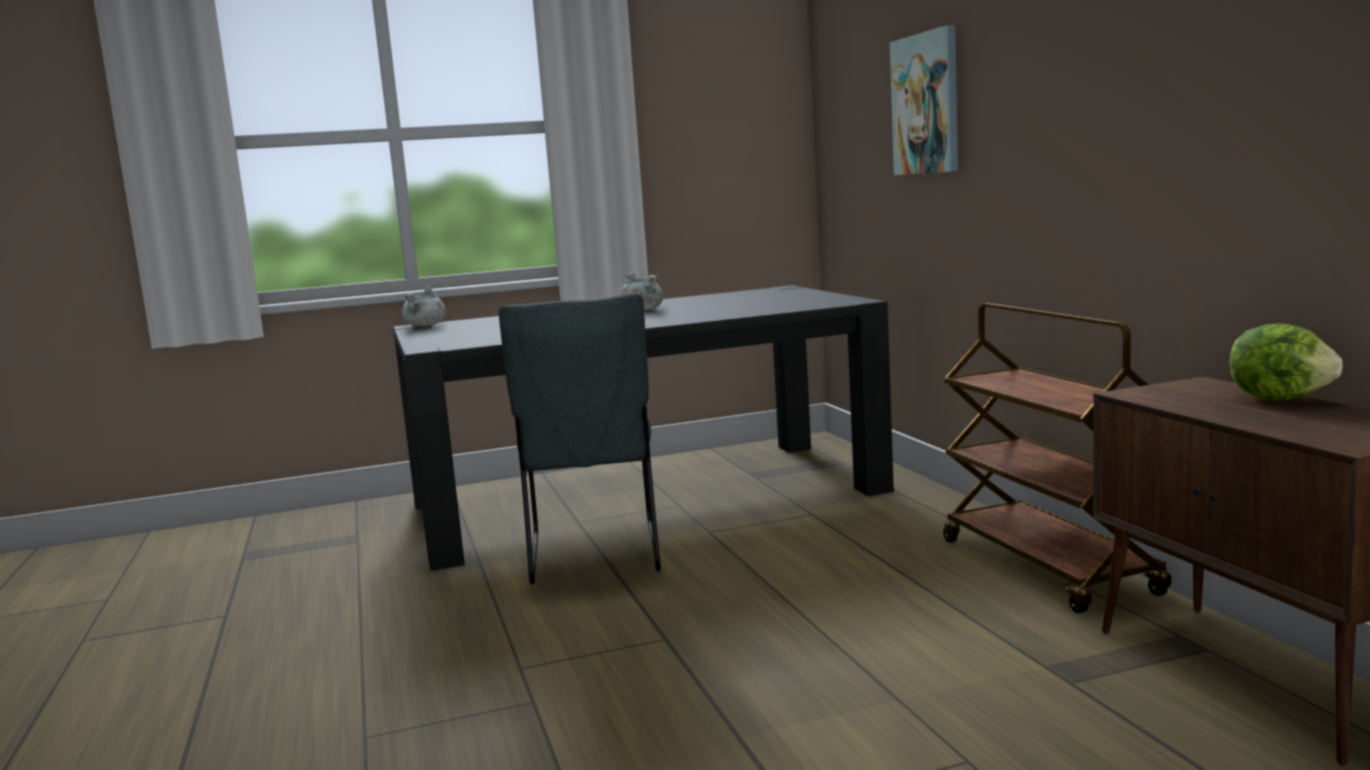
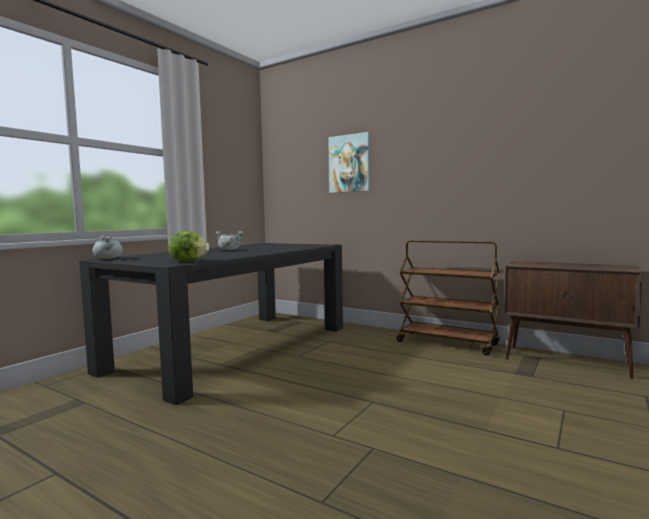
camera: 40 degrees left, 5 degrees down
(594, 557) = (263, 377): grey chair -> none
(1280, 399) = (560, 263): lettuce -> lettuce (189, 261)

